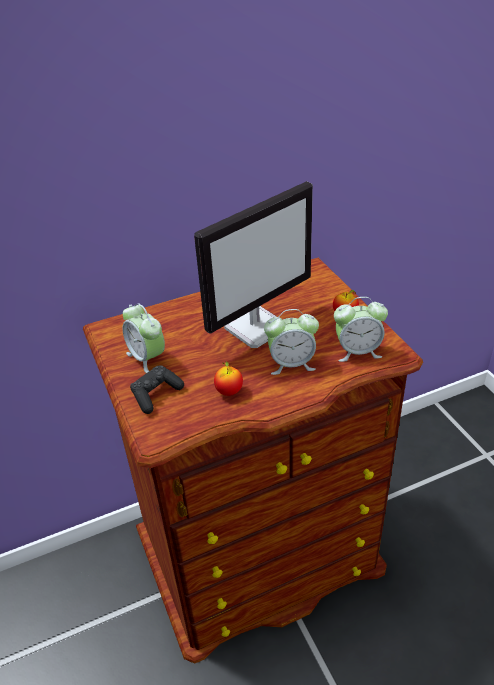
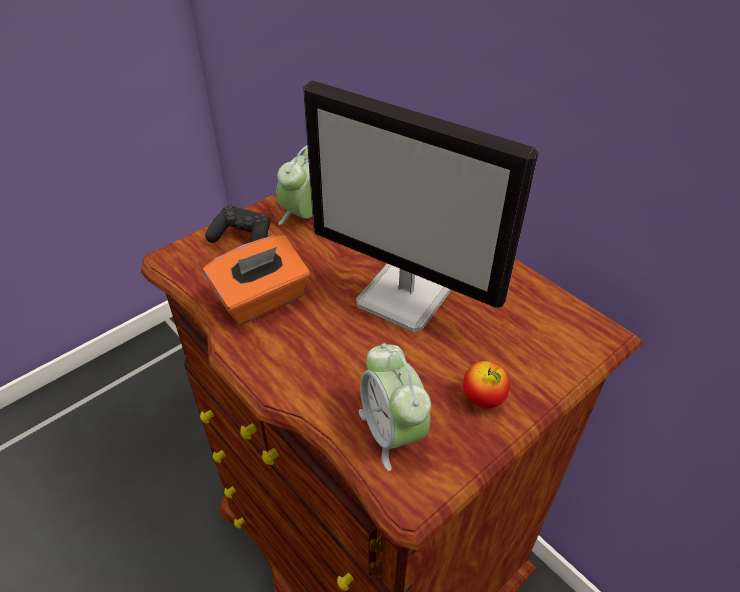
camera: 70 degrees right, 5 degrees up
(229, 391) = (262, 300): apple -> orange tissue box
(291, 364) = (335, 353): alarm clock -> none

